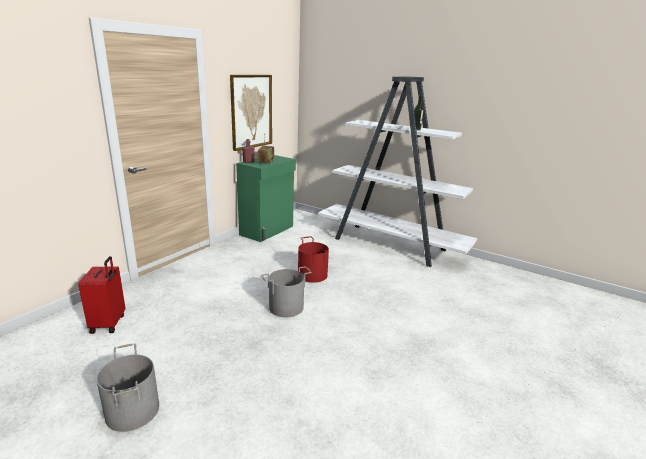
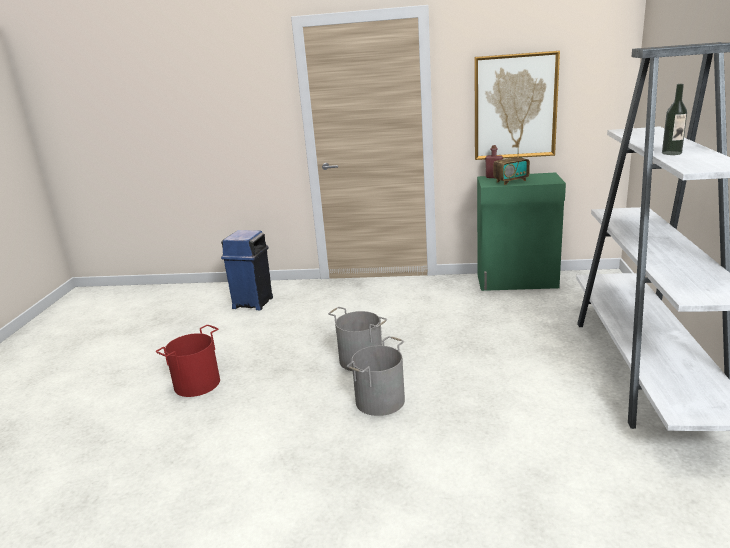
camera: 65 degrees right, 0 degrees up
(109, 324) = (253, 302): red suitcase -> blue trash can
(131, 411) = (163, 359): grey bucket -> grey bucket (379, 400)
(313, 275) = (452, 347): red bucket -> red bucket (197, 384)

